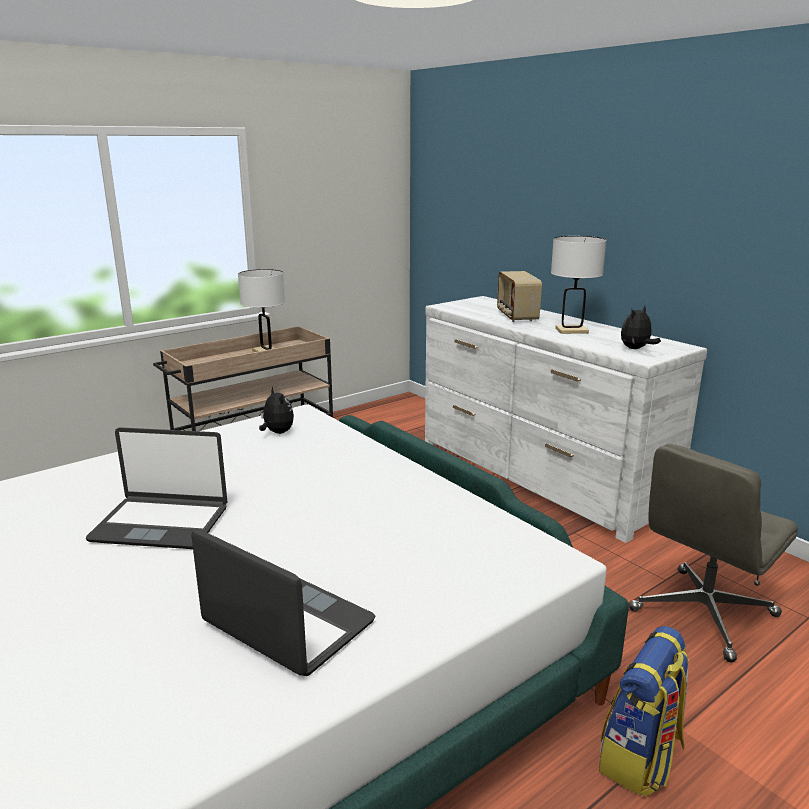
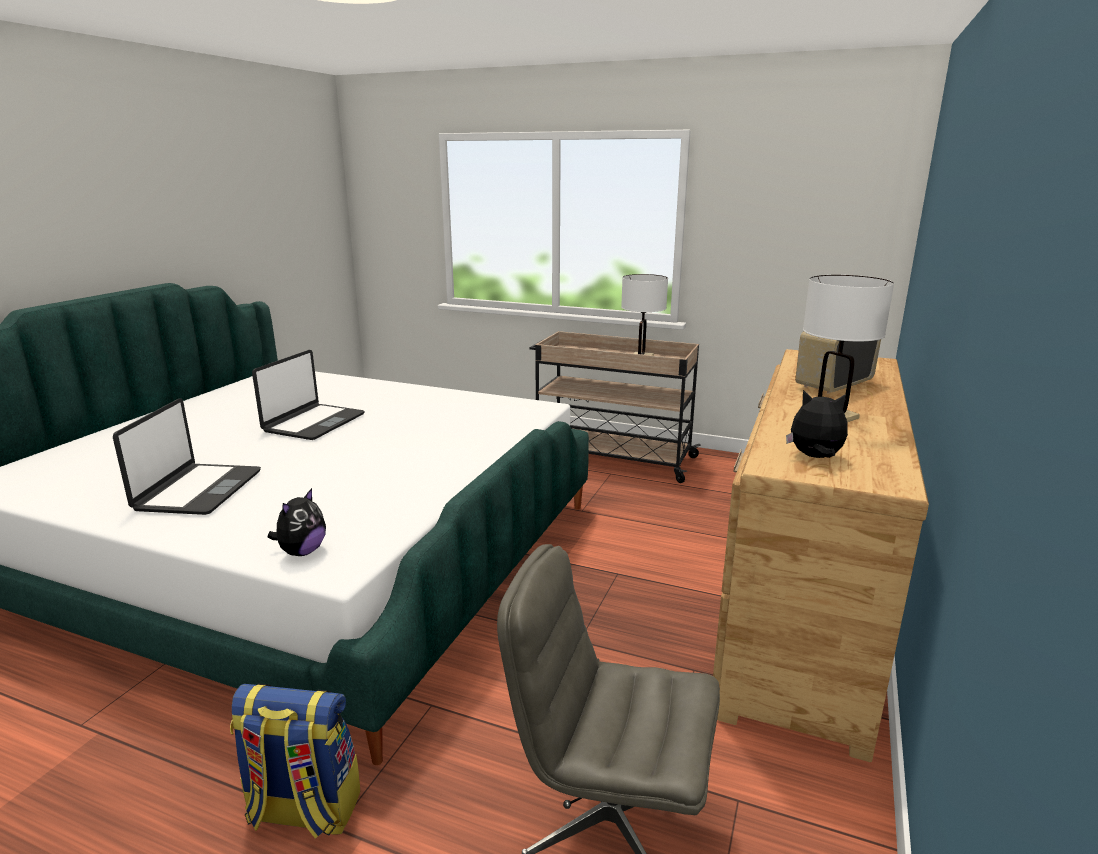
camera: 60 degrees right, 0 degrees up
(161, 523) = (313, 423): laptop -> laptop turned 135 degrees counterclockwise
(277, 432) = (493, 411): plush toy -> plush toy (302, 552)
(538, 475) = (802, 608): white dresser -> brown dresser

